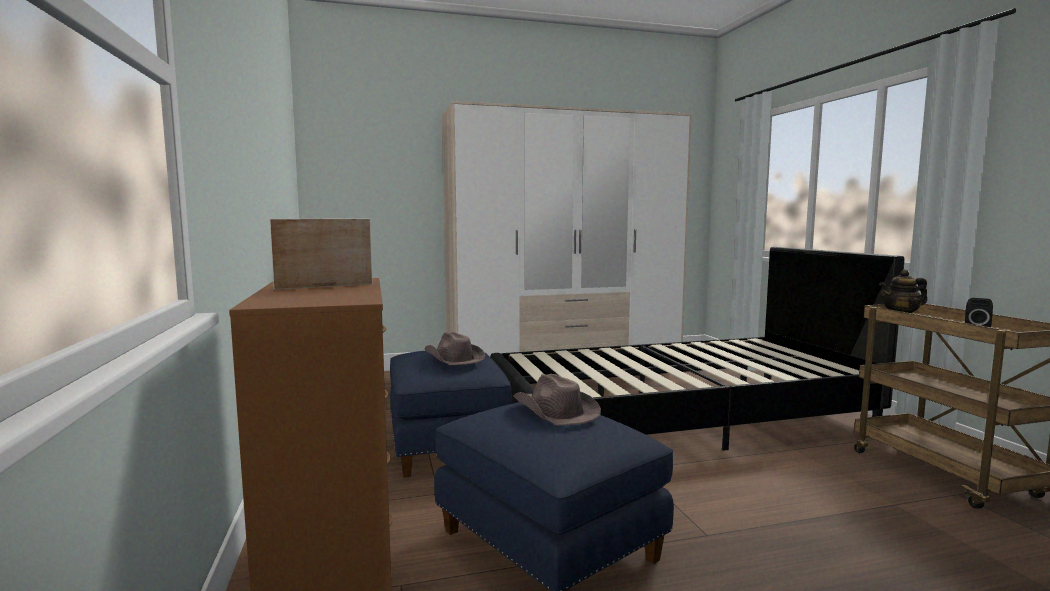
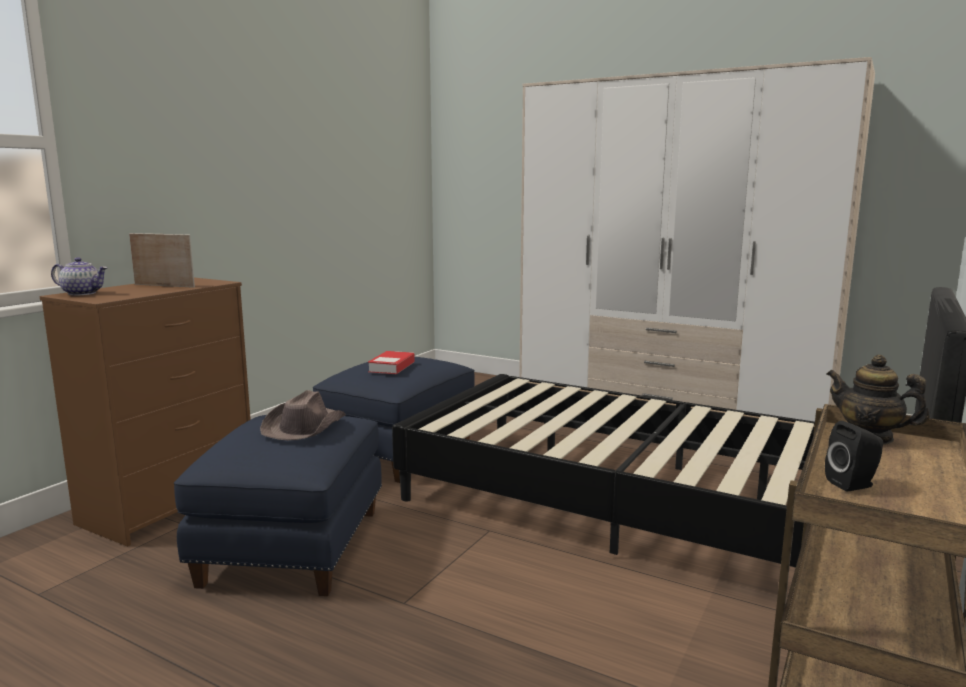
camera: 45 degrees right, 5 degrees up
(279, 300) = (83, 293): none -> teapot
(453, 358) = (392, 367): brown hat -> book

